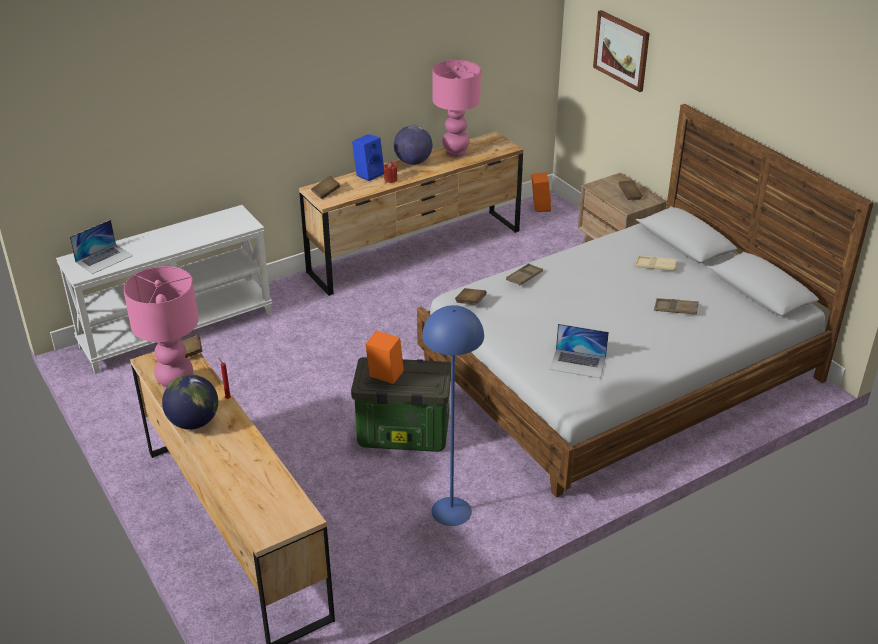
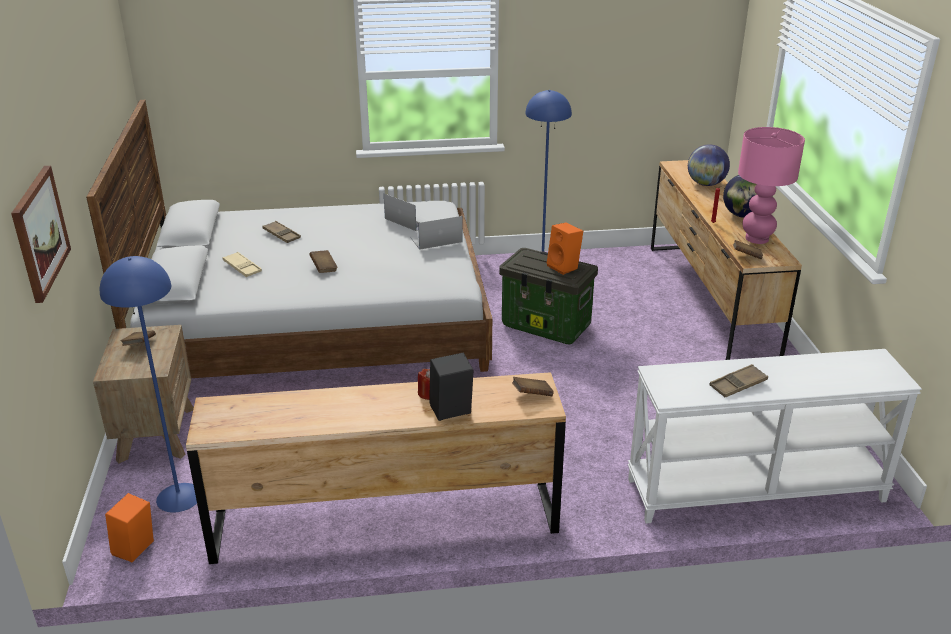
camera: 155 degrees left, 5 degrees down
(104, 258) = (853, 370): laptop -> laptop (435, 239)
(369, 174) = (450, 412): blue speaker -> black speaker
(413, 162) = (371, 416): globe -> globe (706, 184)
(456, 153) = (294, 416): pink table lamp -> none
(470, 302) = (450, 277): brown book -> brown book (324, 268)
(524, 277) = (376, 285): brown tray -> brown tray (738, 385)
(551, 232) = (178, 497): none -> blue floor lamp

